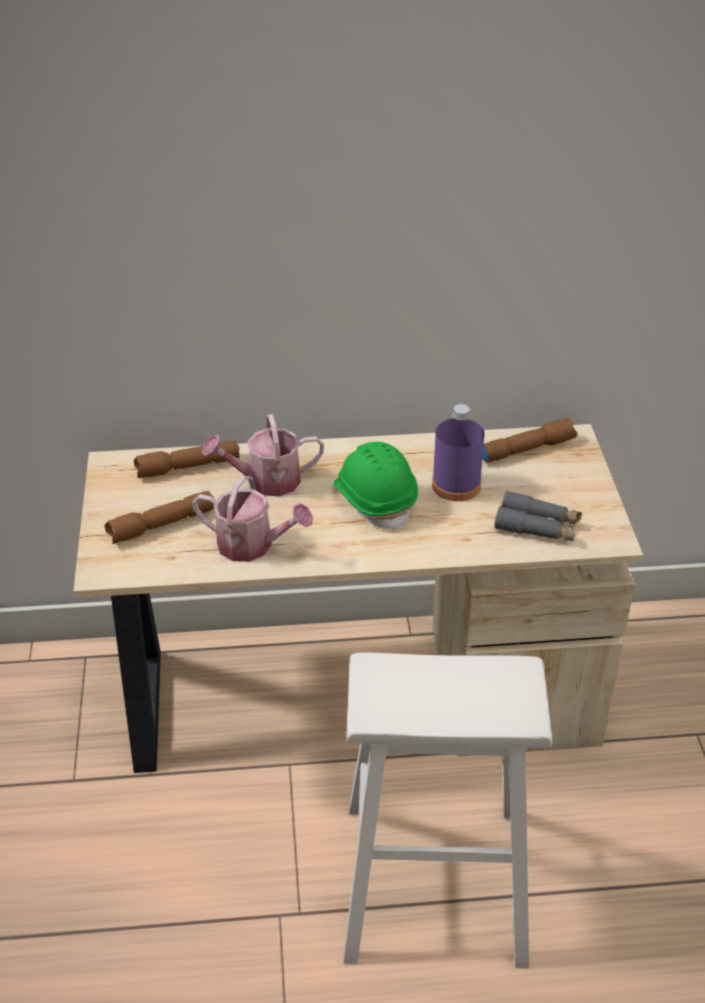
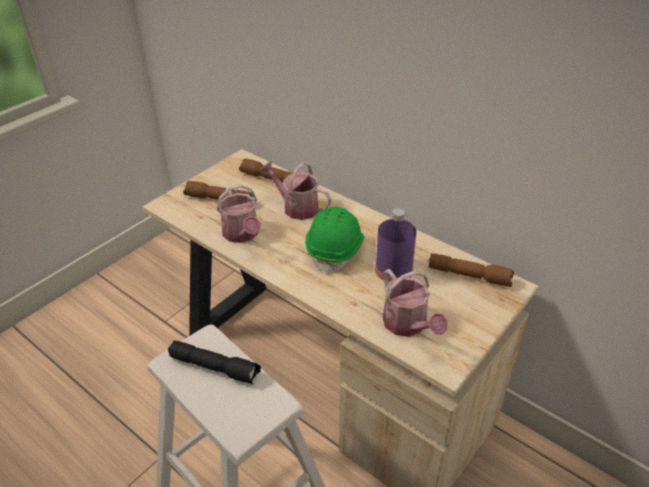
camera: 45 degrees right, 0 degrees up
(421, 684) = (215, 367): none -> black flashlight
(537, 526) = (408, 325): grey binoculars -> watering can

